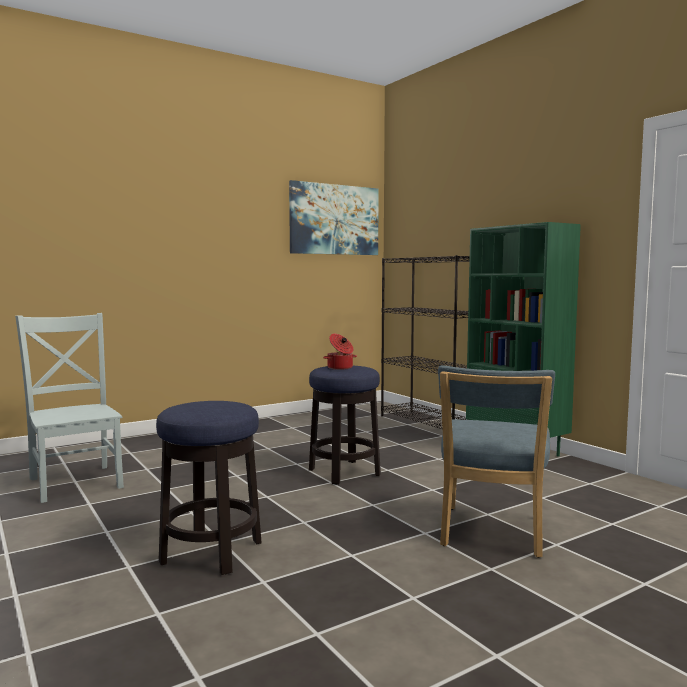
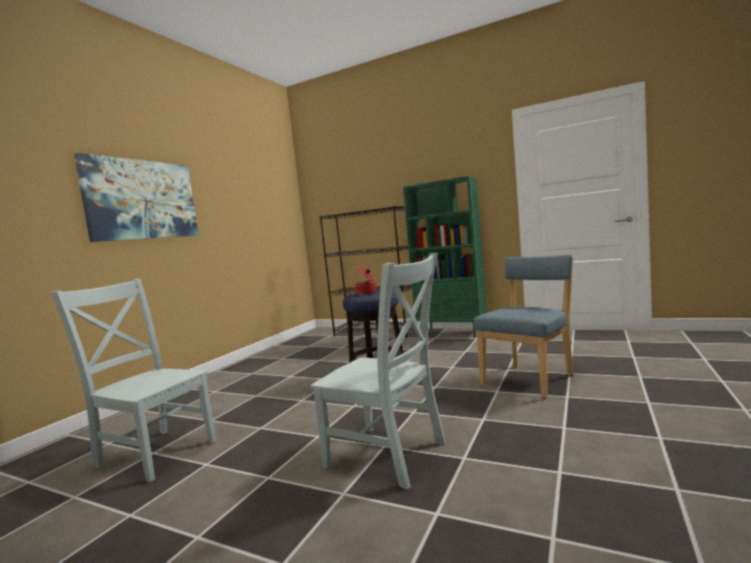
camera: 30 degrees left, 0 degrees up
(211, 553) = (390, 456): stool -> grey chair
(334, 219) = (270, 189): picture -> picture (142, 199)
(491, 534) = (530, 379): blue chair -> blue chair turned 120 degrees counterclockwise

